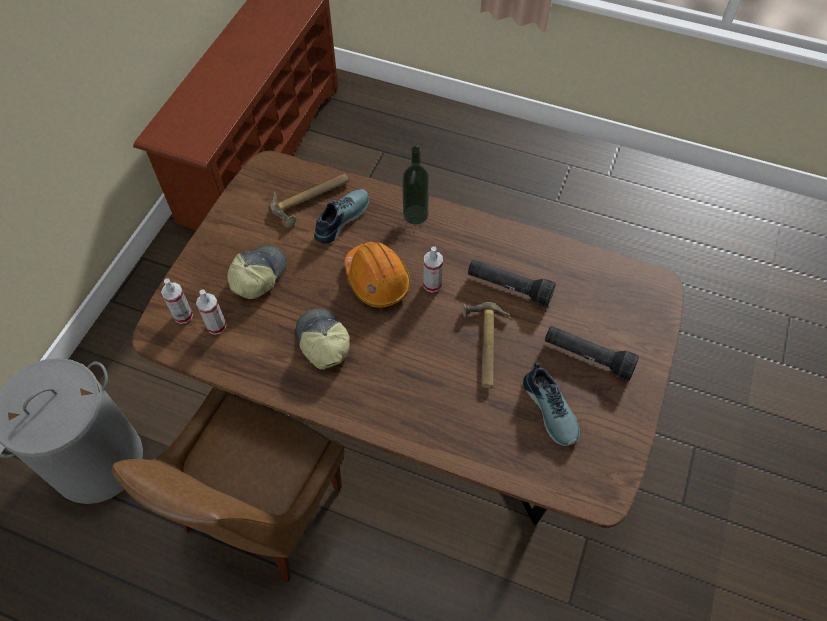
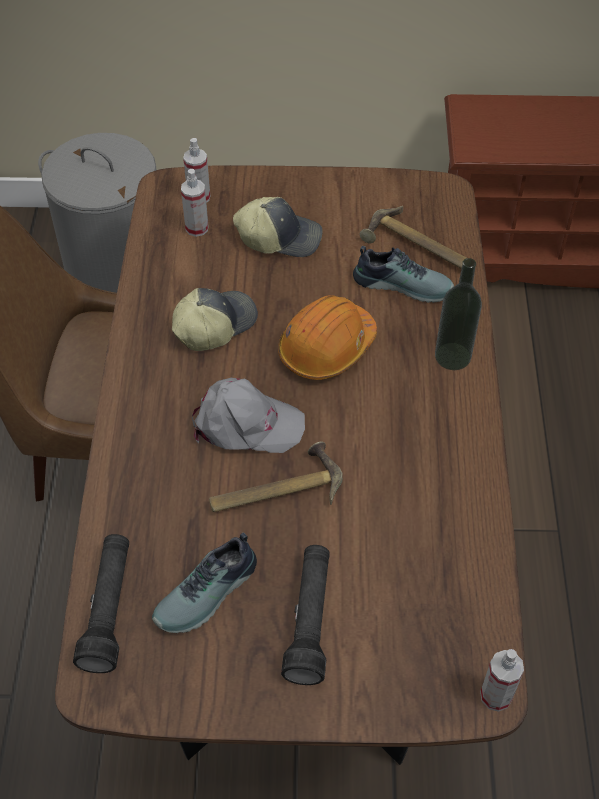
camera: 70 degrees right, 5 degrees down
(422, 348) = (246, 424): none -> grey cap
(432, 284) = (348, 407): spray bottle -> spray bottle (496, 696)
(509, 288) = (384, 495): black flashlight -> black flashlight (109, 609)

